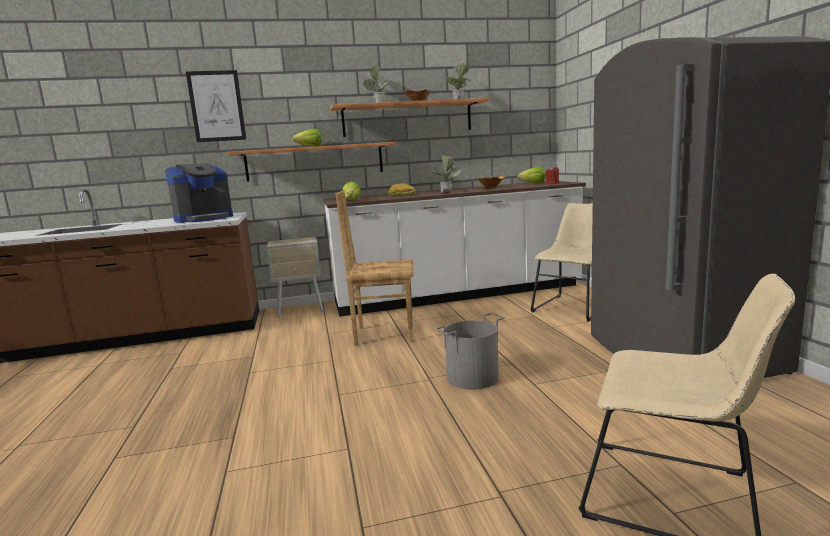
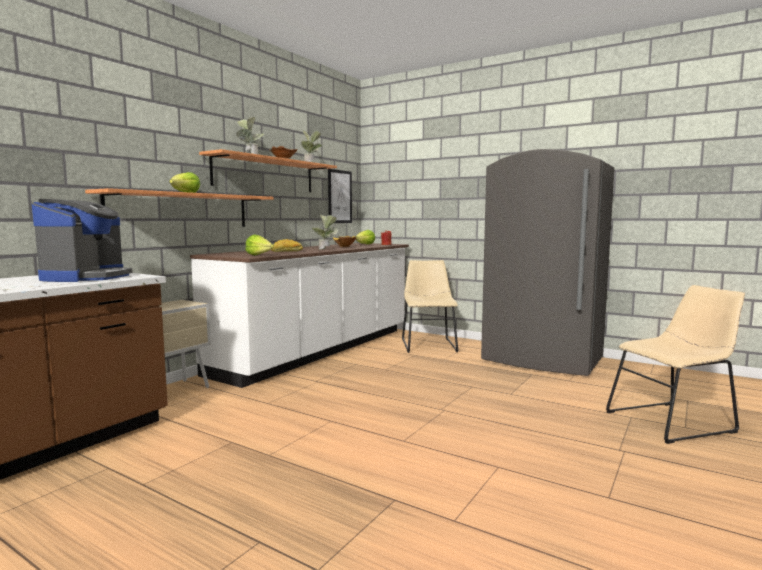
camera: 45 degrees left, 5 degrees down
(216, 106) = (69, 125): picture -> picture (339, 196)
(384, 334) = (328, 391): brown chair -> none
(473, 377) = (469, 400): grey bucket -> none

